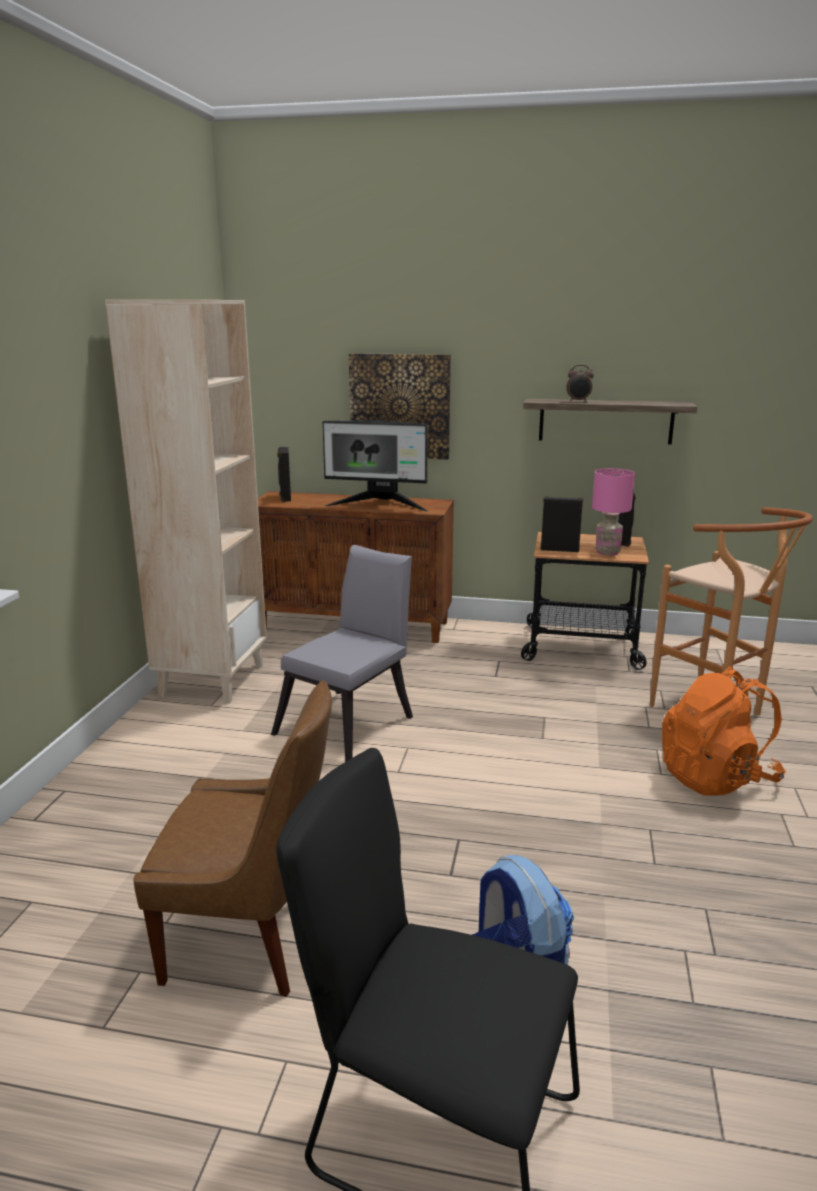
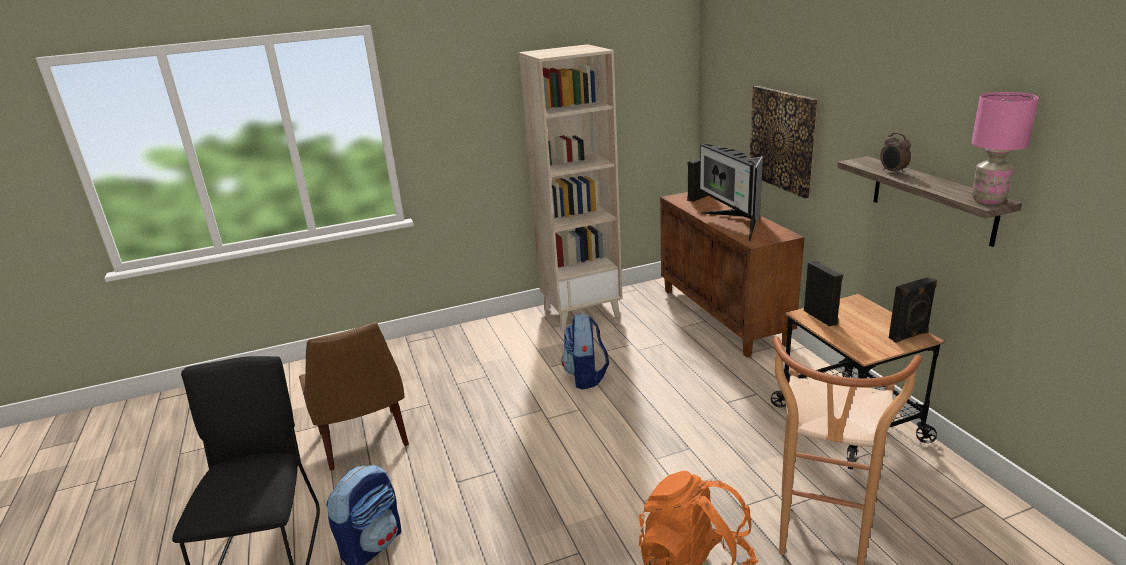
camera: 60 degrees right, 5 degrees up
(351, 722) = (586, 377): grey chair -> backpack
(607, 552) = (854, 338): pink table lamp -> pink table lamp (988, 200)

